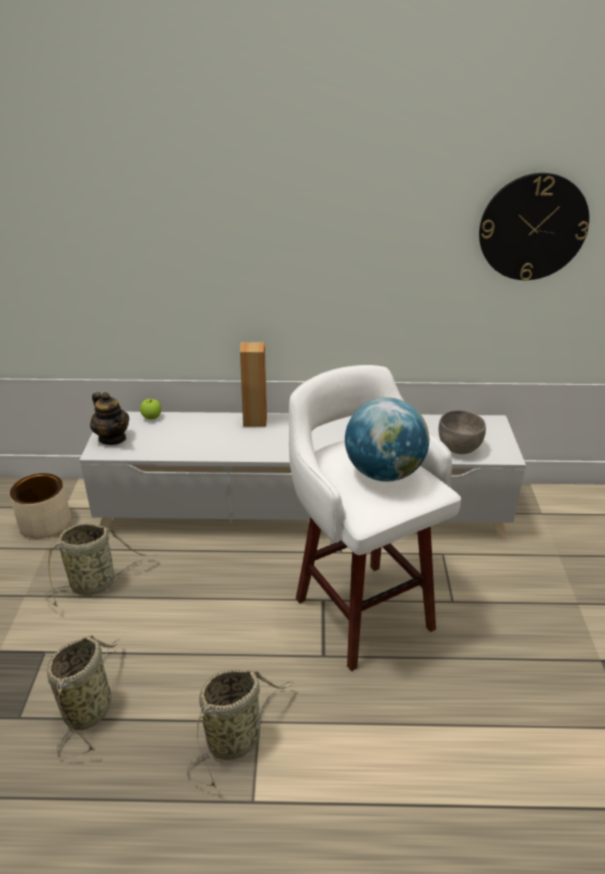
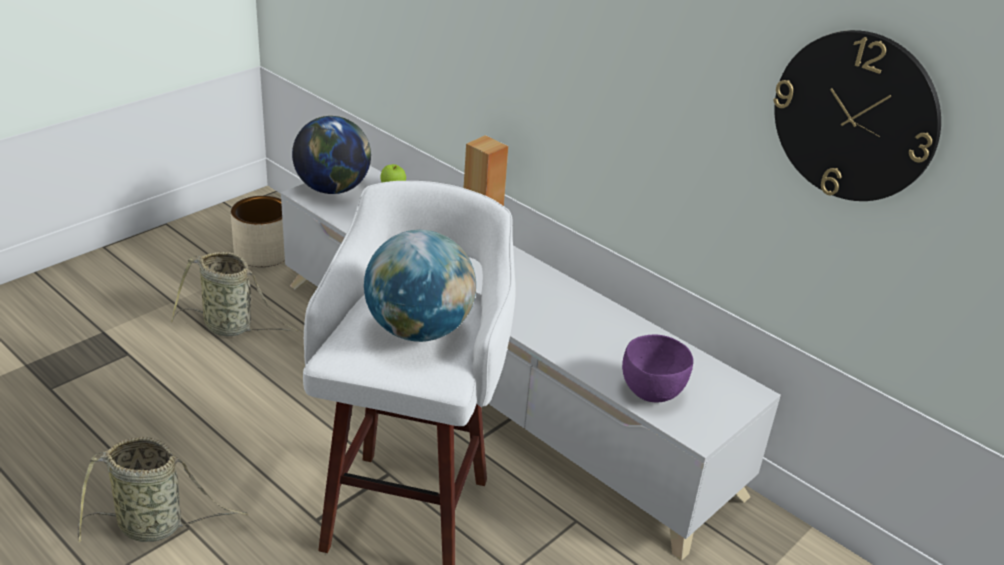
camera: 40 degrees right, 0 degrees up
(90, 707) = (98, 418): basket -> none
(113, 438) = (333, 188): teapot -> globe
(459, 448) = (651, 392): grey bowl -> purple bowl

